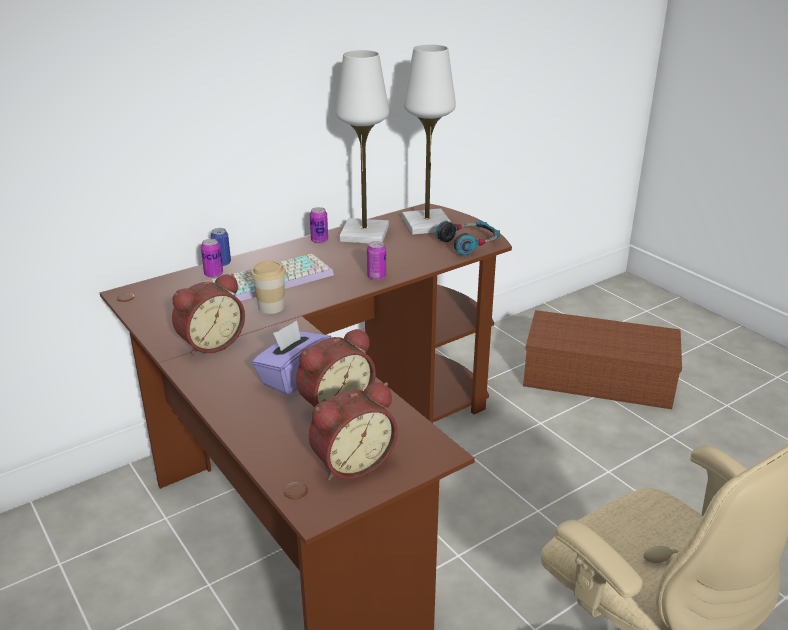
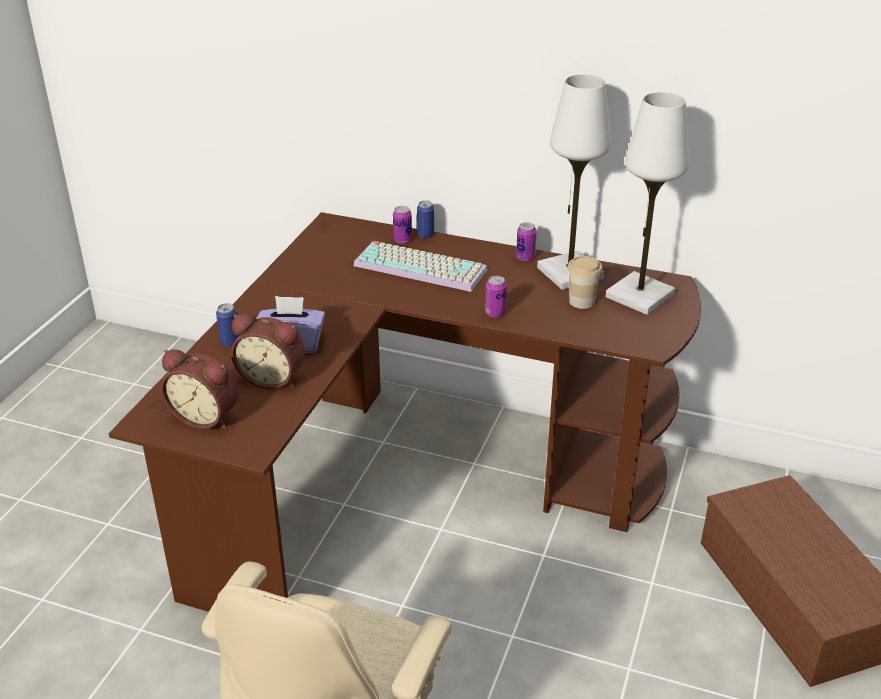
camera: 55 degrees right, 5 degrees up
(210, 343) = (300, 288): alarm clock -> none
(243, 409) = (230, 342): none -> can
(271, 307) = (381, 288): cup -> cup (581, 301)
(469, 243) = (632, 335): headphones -> none

